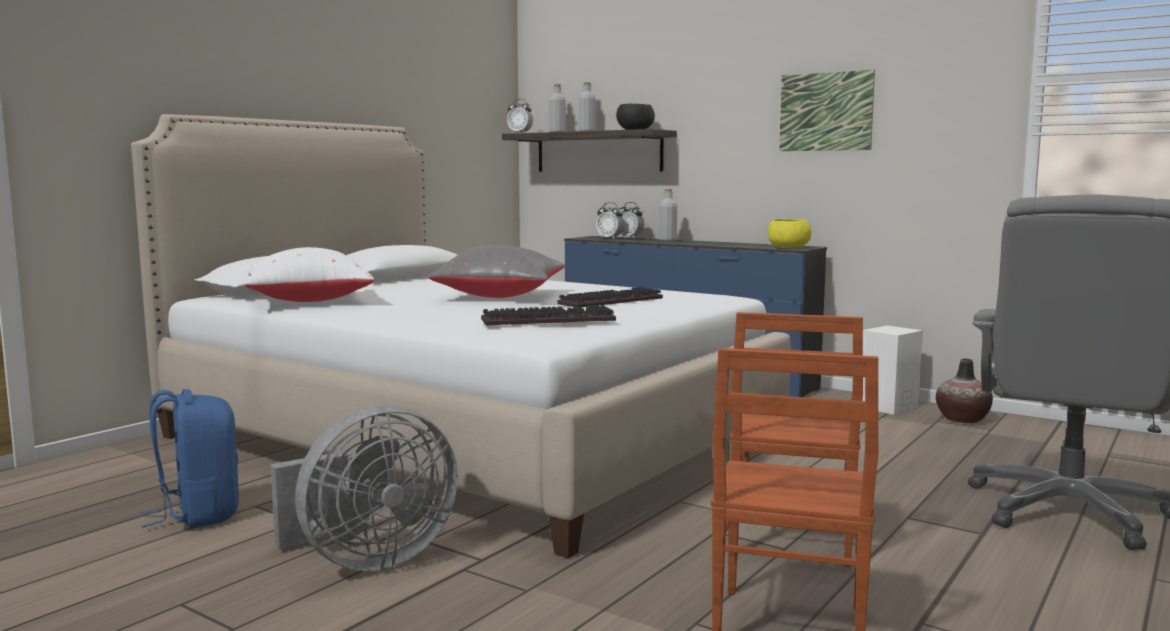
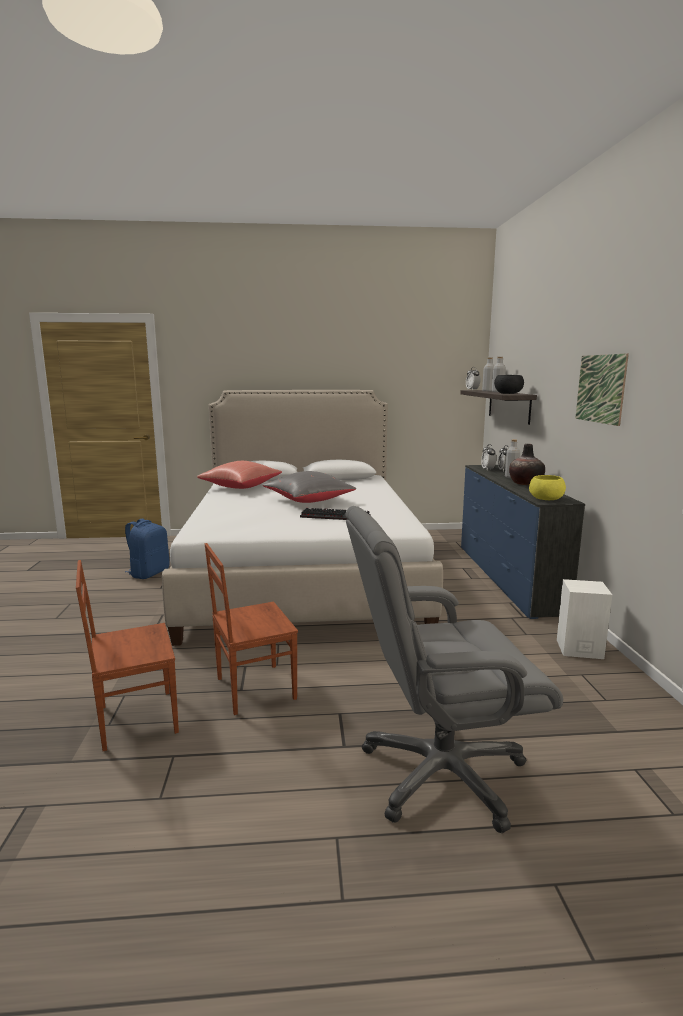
camera: 50 degrees right, 5 degrees up
(306, 301) = (240, 487): white pillow -> red pillow
(368, 560) = (133, 613): grey fan -> none
(550, 320) = (241, 522): keyboard -> none
(962, 419) = (607, 682): vase -> vase (525, 483)

